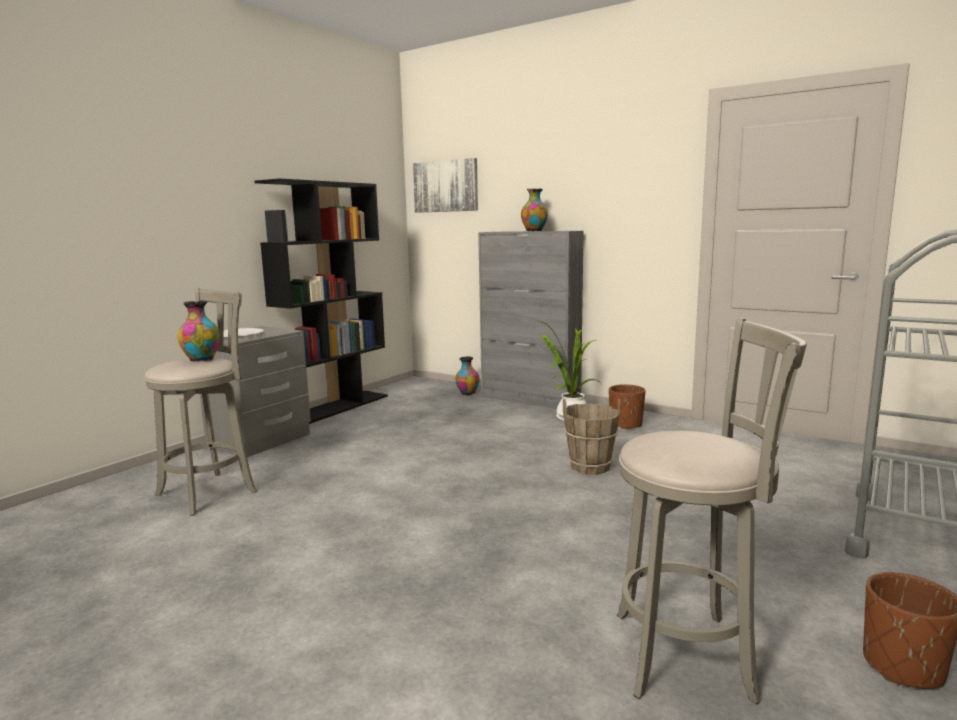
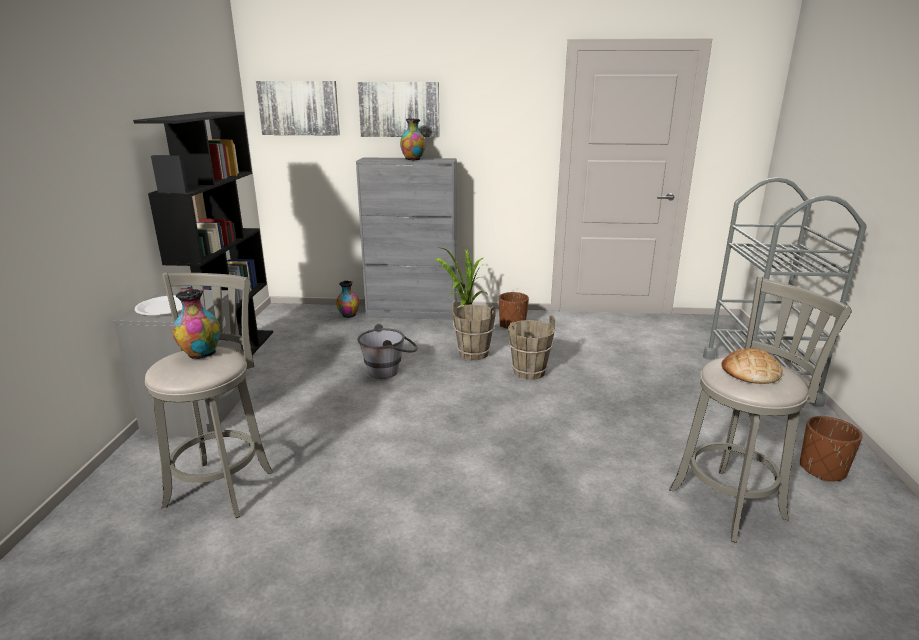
camera: 30 degrees left, 10 degrees up
(448, 440) = (389, 370): none -> grey bucket
(531, 182) = (399, 109): none -> picture
(549, 441) = (473, 353): none -> brown bucket
(684, 444) = (750, 372): none -> bread

